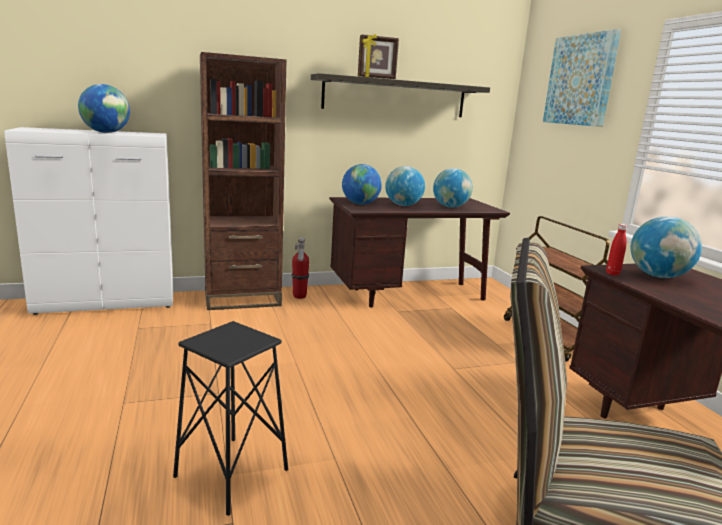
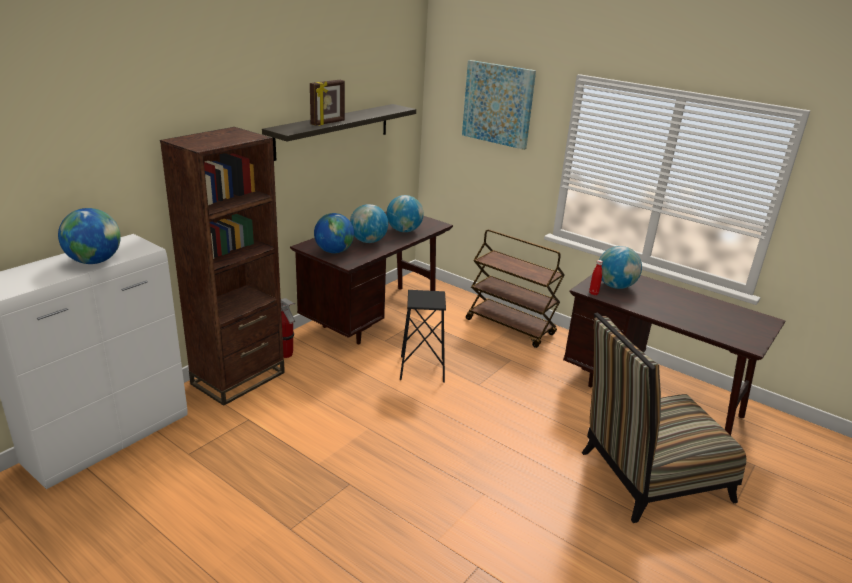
camera: 35 degrees left, 10 degrees up
(231, 474) = (438, 538): black stool -> black stool (422, 369)

